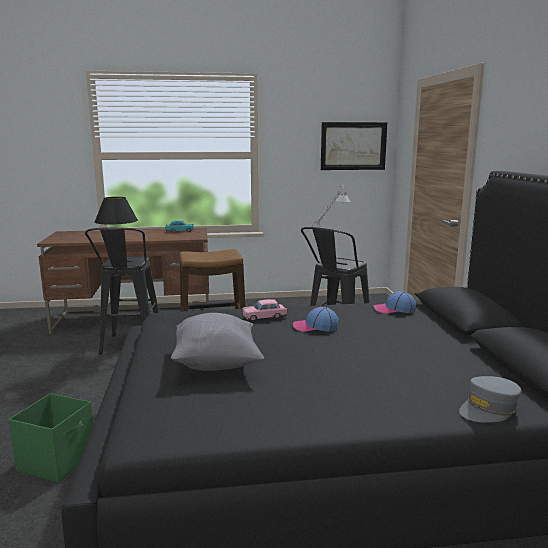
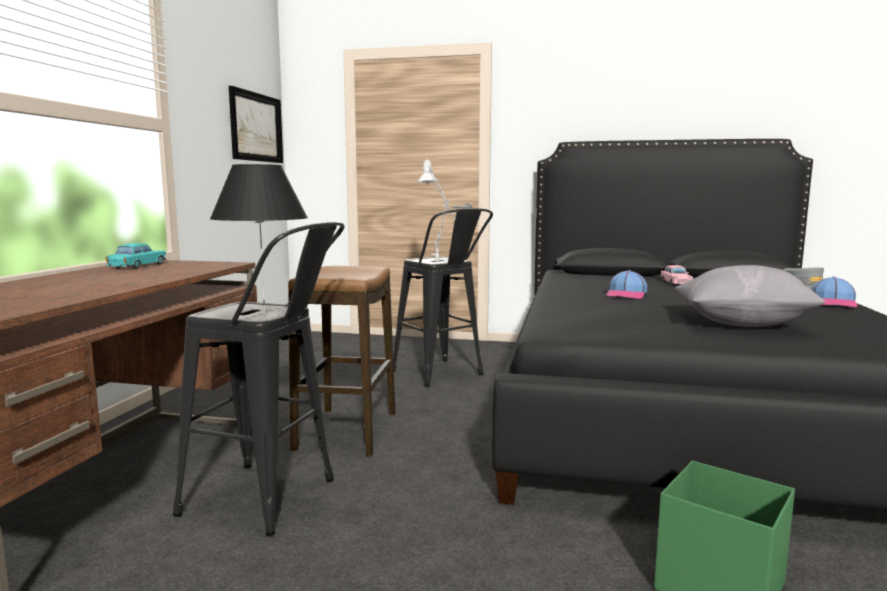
camera: 70 degrees left, 5 degrees down
(264, 317) = (587, 302): pink toy car -> pink toy car (675, 283)
(394, 309) = (576, 278): cap -> cap (833, 303)

